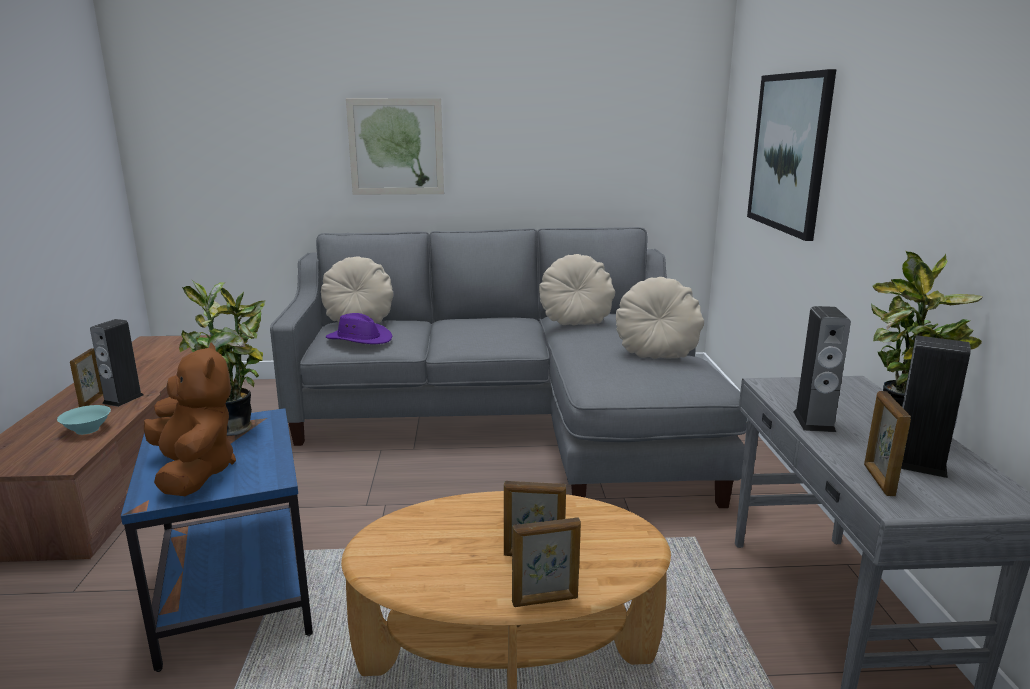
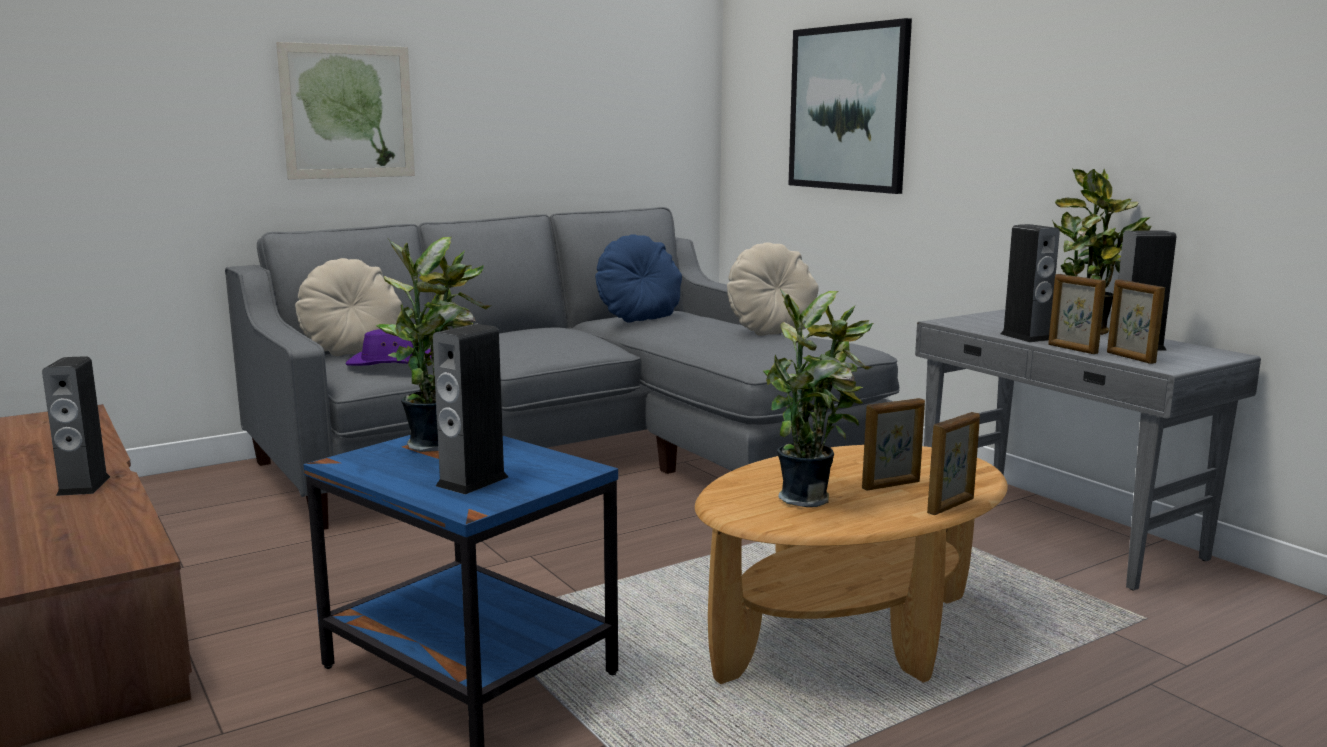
camera: 30 degrees left, 5 degrees down
(88, 430) = (98, 521): turquoise bowl -> none
(91, 401) = (30, 496): picture frame -> picture frame (1072, 349)
(194, 472) = (472, 481): brown plush toy -> speaker
(445, 550) = (809, 498): none -> potted plant
(575, 323) = (639, 319): beige pillow -> blue pillow

